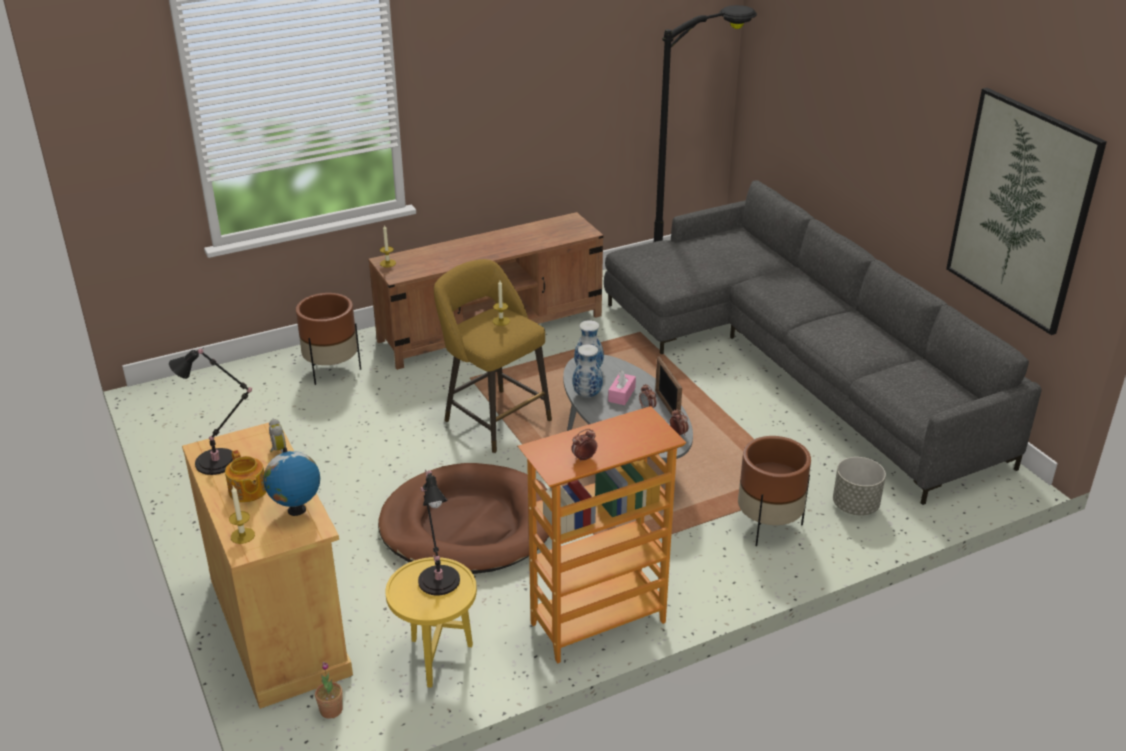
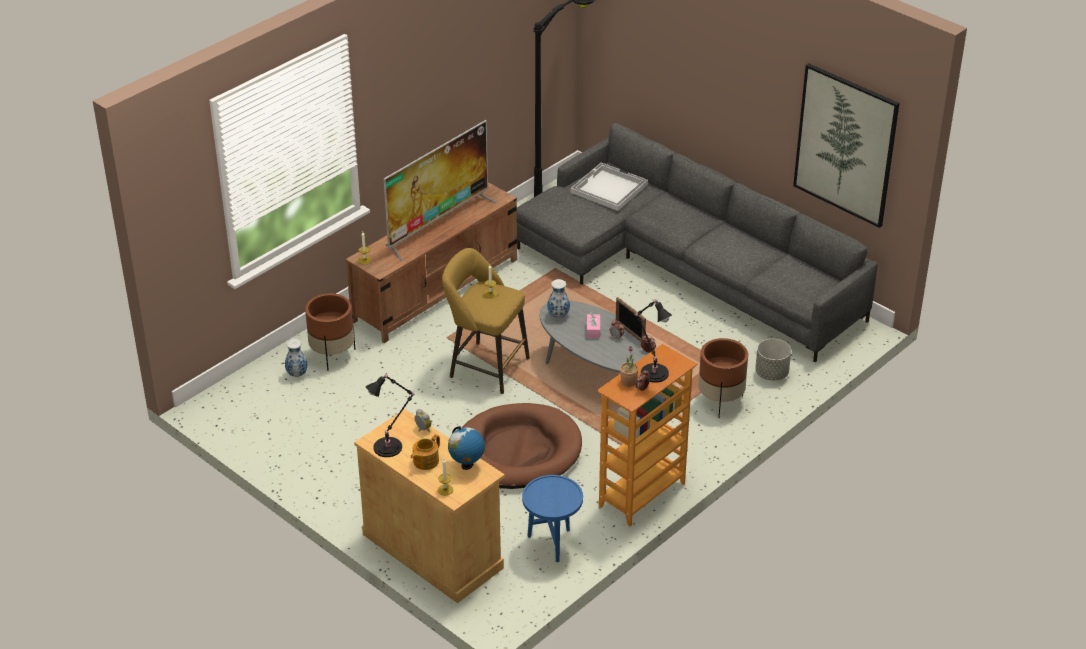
camera: 20 degrees left, 5 degrees up
(248, 491) = (425, 461): teapot -> teapot turned 90 degrees clockwise
(331, 710) = (504, 591): potted plant -> potted plant (628, 382)
(436, 661) = (552, 545): yellow side table -> blue side table
(438, 578) = (553, 488): black table lamp -> black table lamp (653, 372)
(496, 244) = (438, 224): none -> television
(586, 394) = (568, 336): vase -> vase (296, 374)
(725, 250) = (608, 188): none -> white tray

